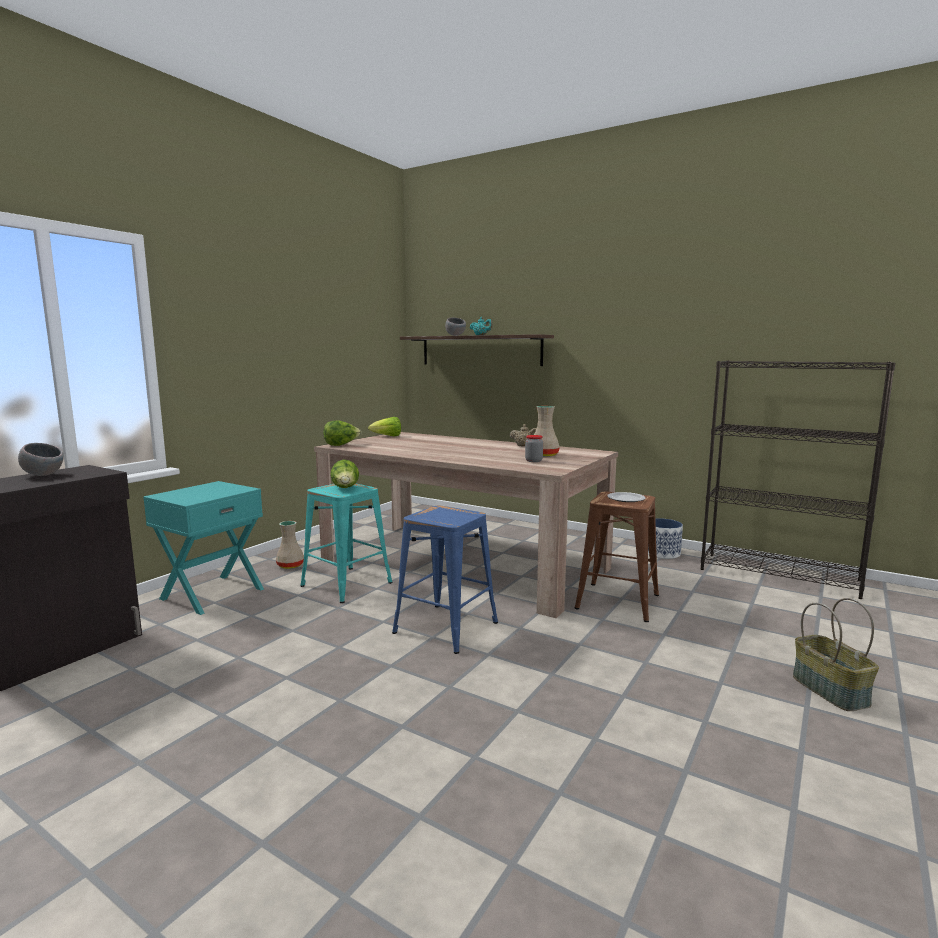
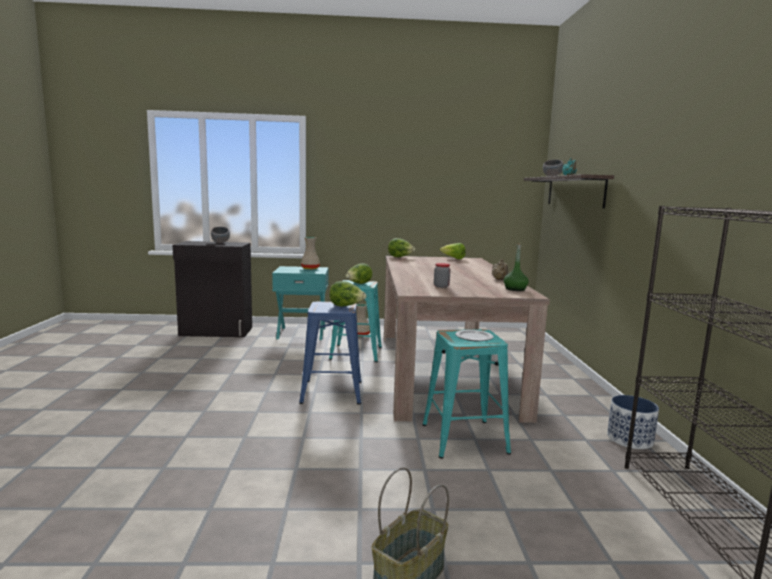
camera: 55 degrees right, 0 degrees up
(452, 510) = (346, 306): none -> lettuce
(543, 455) = (472, 286): beige vase -> beige vase (310, 268)
(572, 450) = (515, 289): none -> green bottle
(618, 601) = (464, 438): brown stool -> turquoise stool

